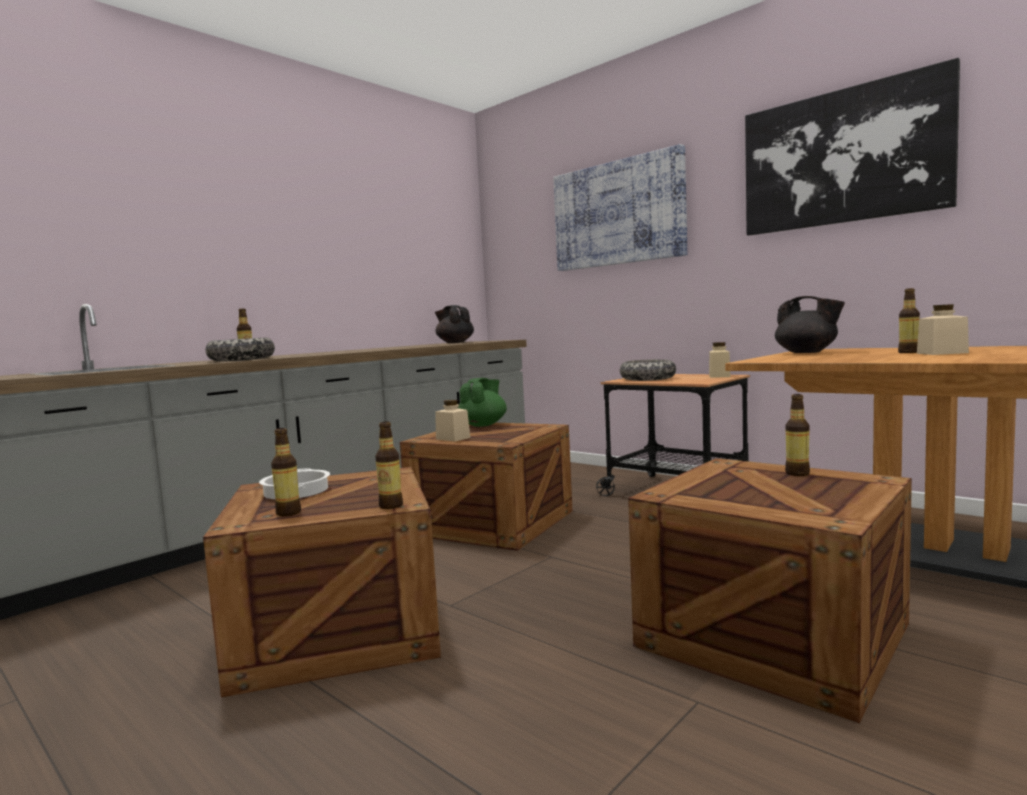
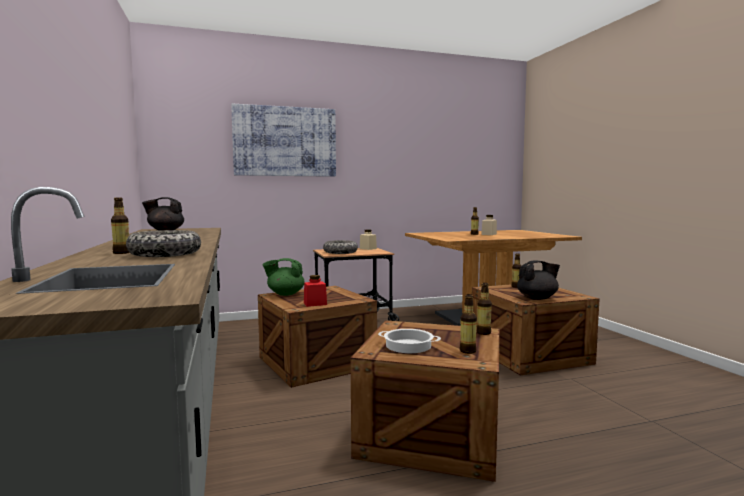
camera: 60 degrees left, 0 degrees up
(453, 438) = (315, 304): beige jar -> red jar
(483, 425) = (285, 294): green teapot -> green teapot turned 60 degrees counterclockwise
(807, 352) = (432, 235): black teapot -> black teapot (537, 298)
(842, 157) = (414, 139): picture -> none

